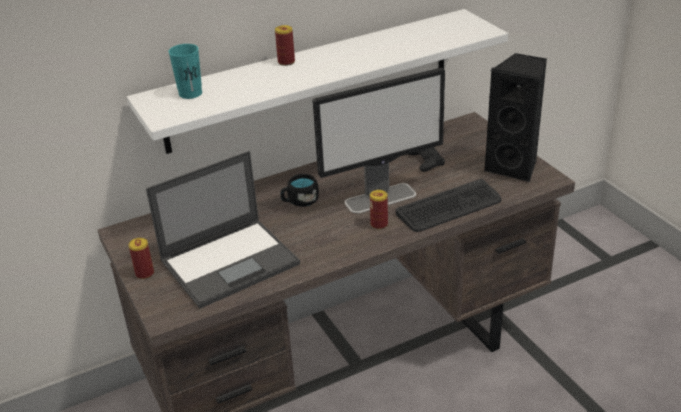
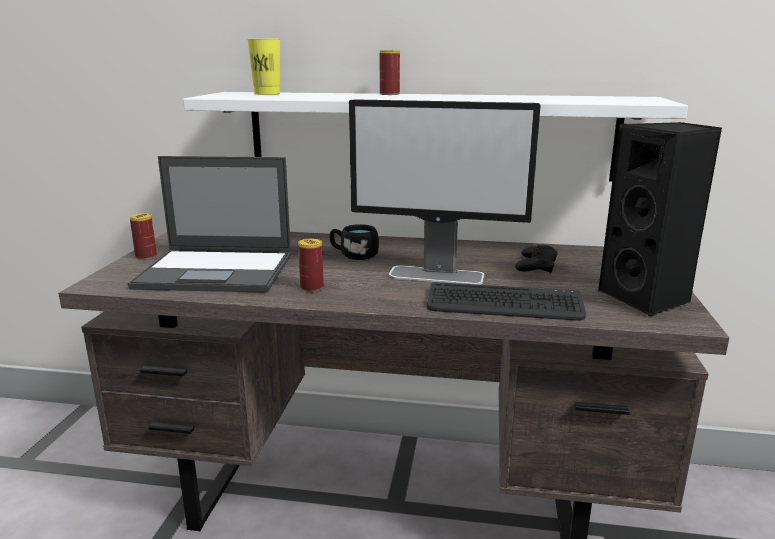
camera: 35 degrees right, 15 degrees down
(190, 93) = (267, 94): turquoise cup -> yellow cup
(379, 224) = (399, 292): can -> can (312, 288)

